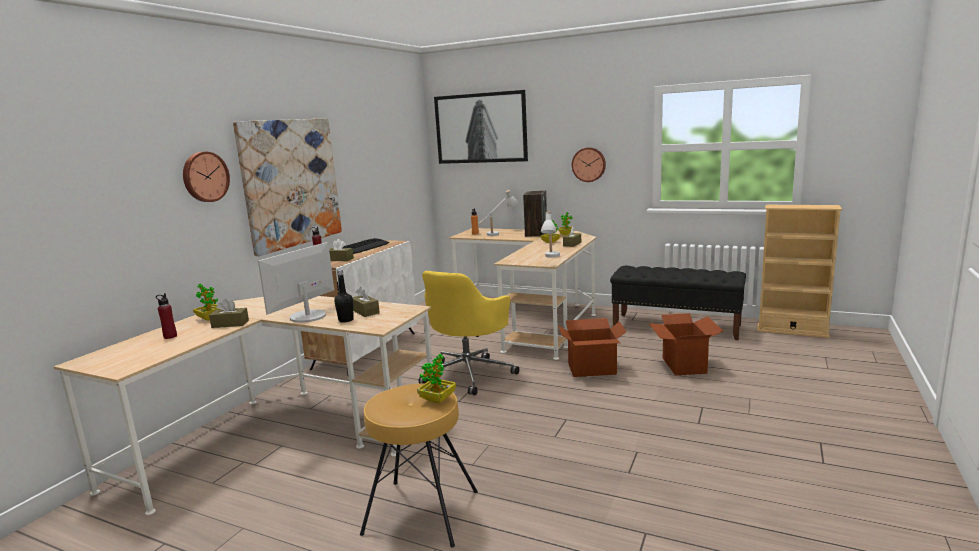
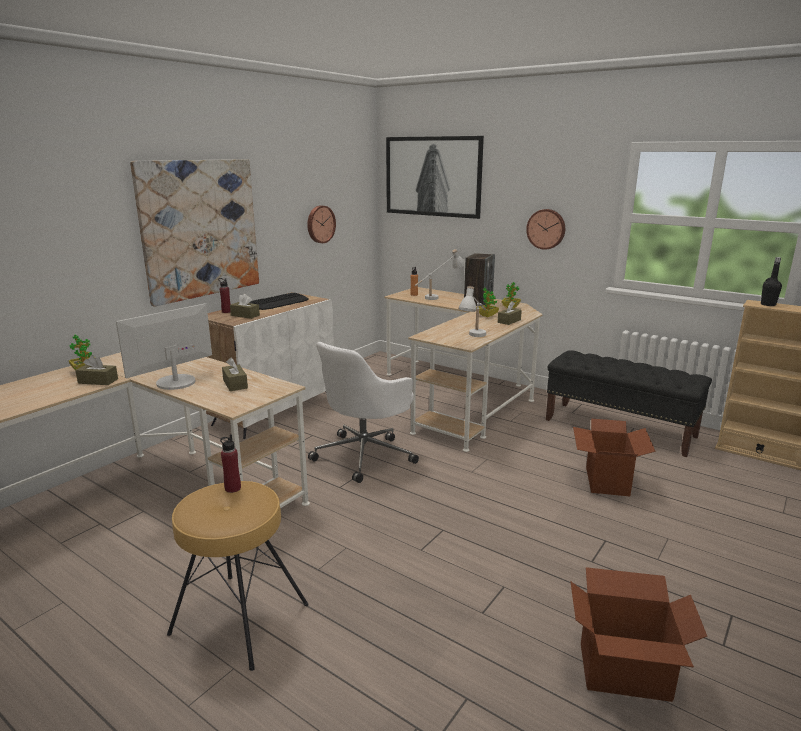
camera: 10 degrees right, 5 degrees up
(170, 336) = (34, 389): red bottle -> red bottle (232, 488)
(204, 177) = (93, 220): wall clock -> wall clock (320, 224)
(346, 320) = (208, 393): black bottle -> black bottle (768, 304)
(437, 399) = (254, 508): potted plant -> none
(469, 373) = (365, 455): yellow office chair -> white office chair
(592, 369) = (499, 470): cardboard box -> cardboard box (624, 673)

